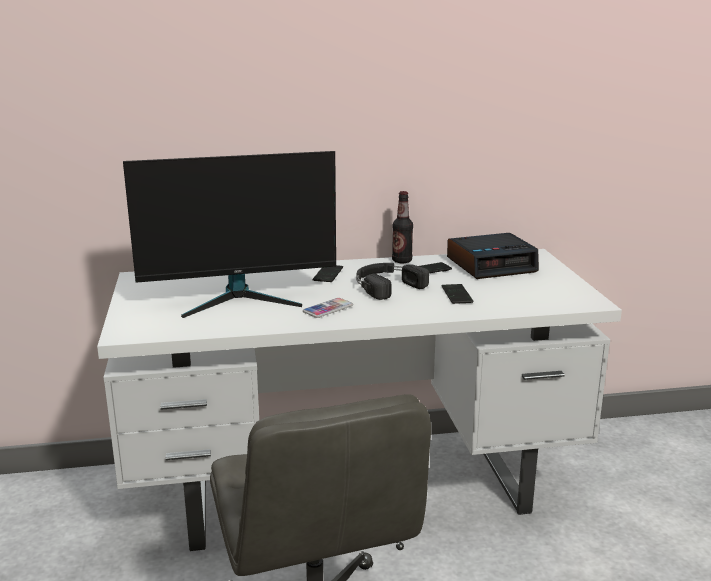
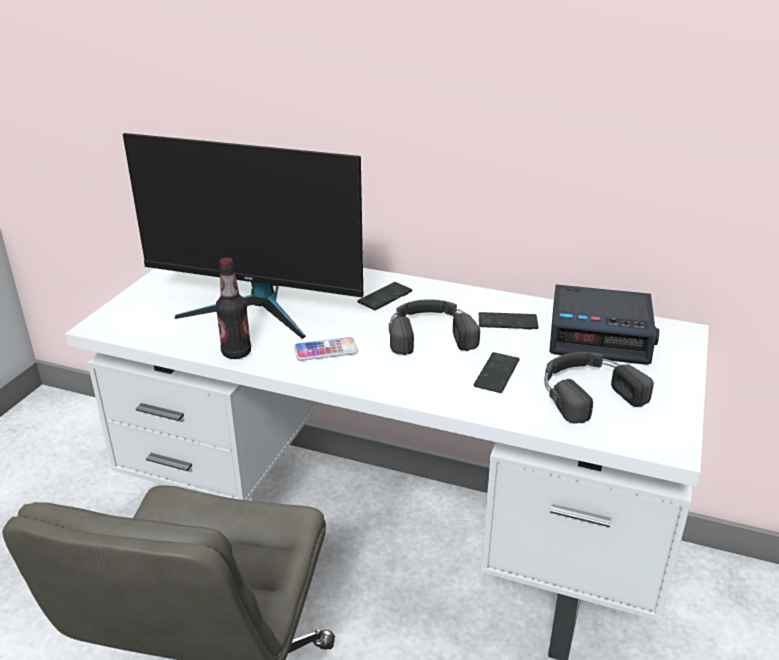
camera: 30 degrees right, 10 degrees up
(402, 261) = (493, 298): bottle -> bottle (236, 353)
(519, 291) = (586, 391): none -> black headphones

